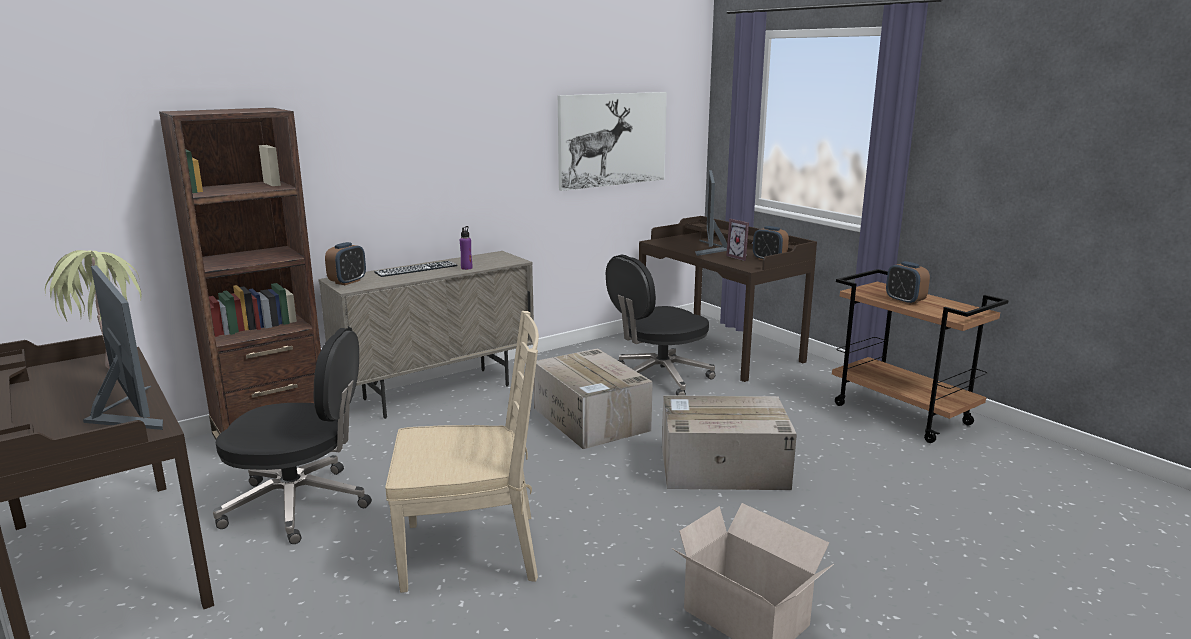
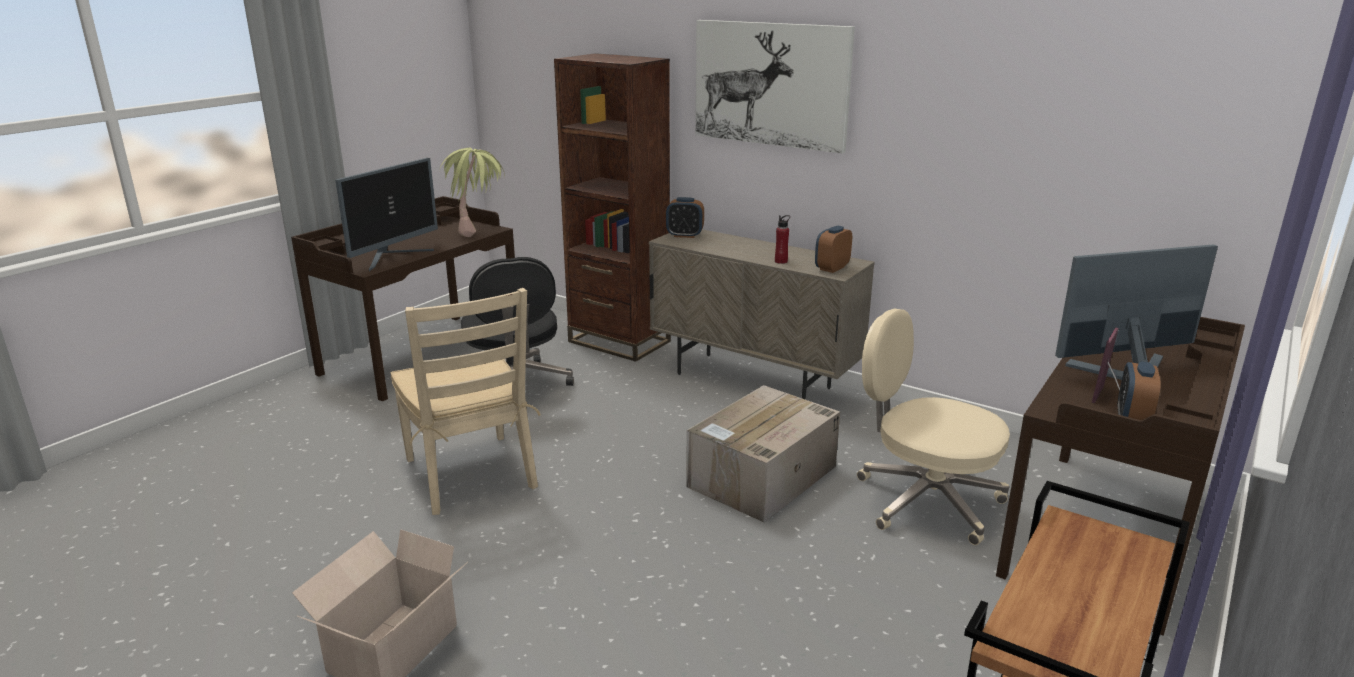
camera: 70 degrees right, 5 degrees up
(416, 269) = (753, 246): keyboard -> none
(466, 268) = (781, 261): purple bottle -> red bottle
(612, 139) = (1086, 156): picture -> picture (770, 84)
(658, 379) = (925, 500): black office chair -> beige office chair
(721, 467) = (702, 590): cardboard box -> none
(904, 301) = (1061, 576): alarm clock -> alarm clock (832, 268)

